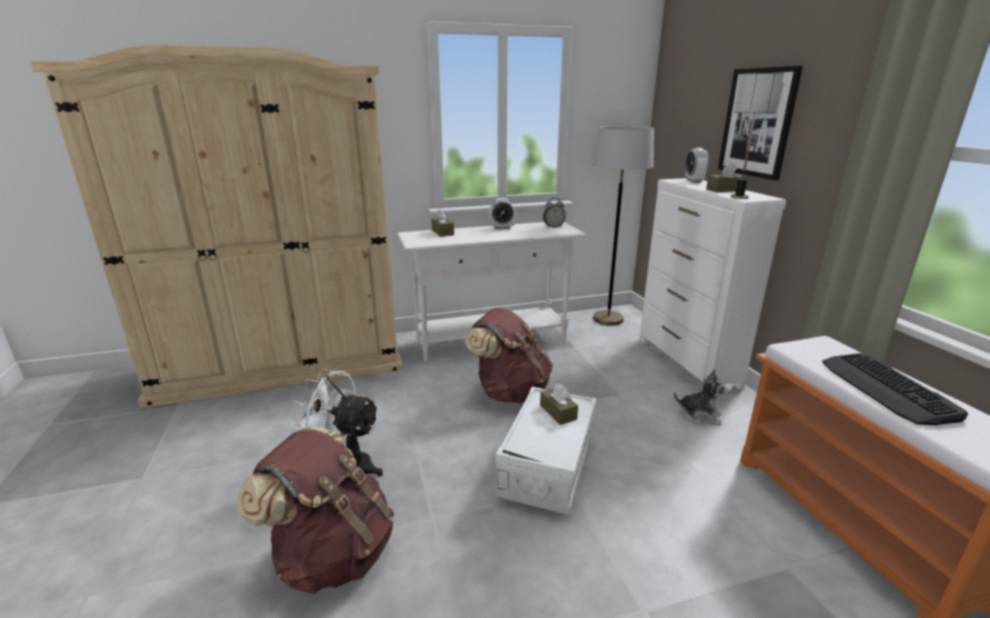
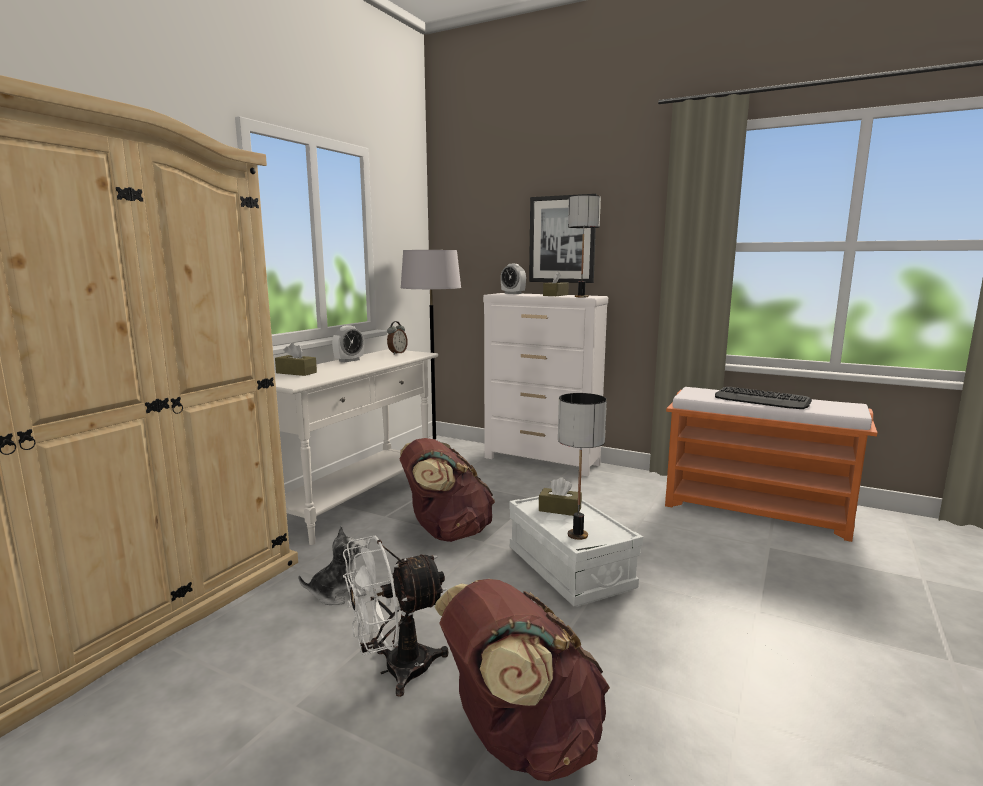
camera: 45 degrees left, 10 degrees down
(529, 440) = (577, 535): none -> table lamp
(700, 415) = (603, 490): plush toy -> plush toy (338, 593)

